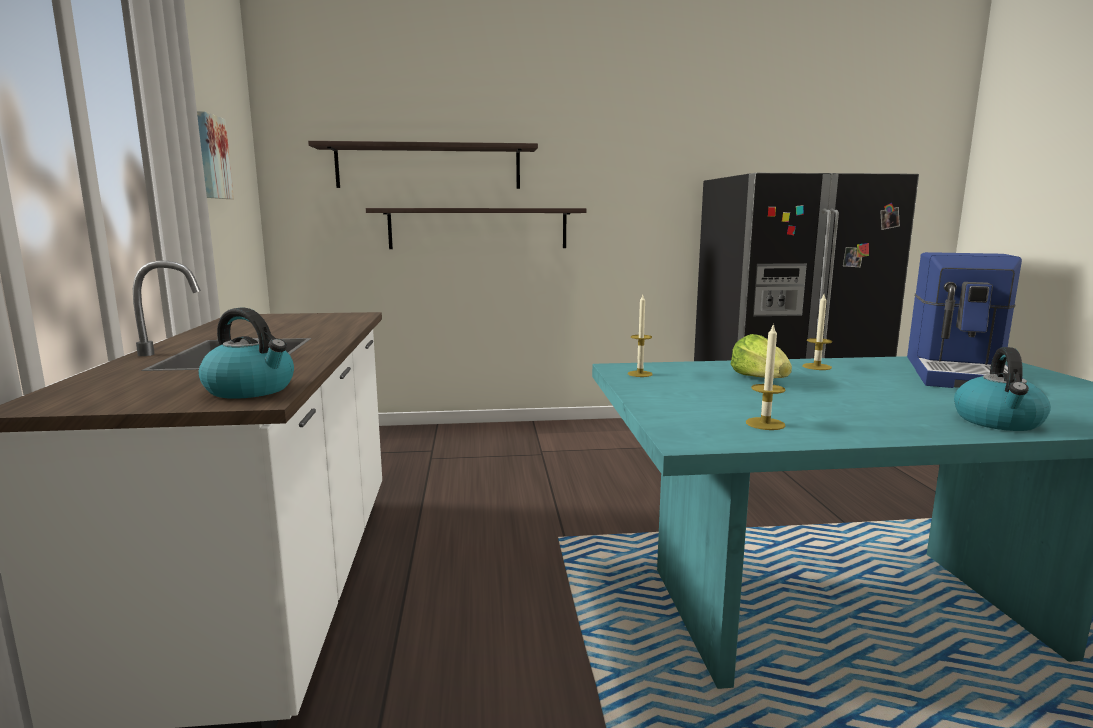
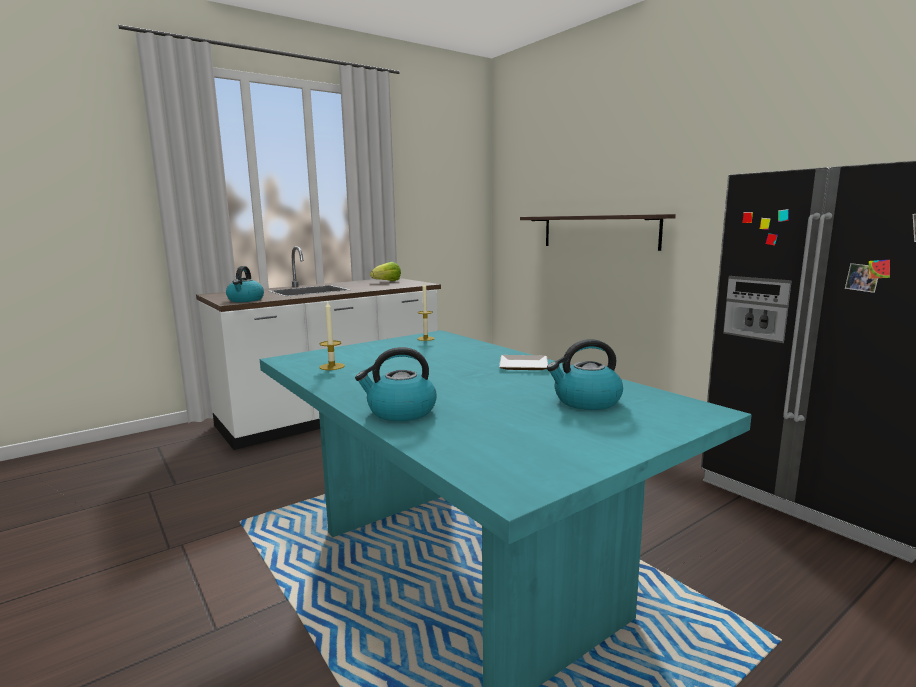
camera: 60 degrees right, 0 degrees up
(211, 157) = (430, 190): picture -> none
(428, 167) = (571, 184): shelf -> none
(759, 379) = (451, 357): lettuce -> lettuce (387, 281)
(816, 367) = (525, 365): candle -> plate
(959, 373) = (586, 401): coffee machine -> kettle

